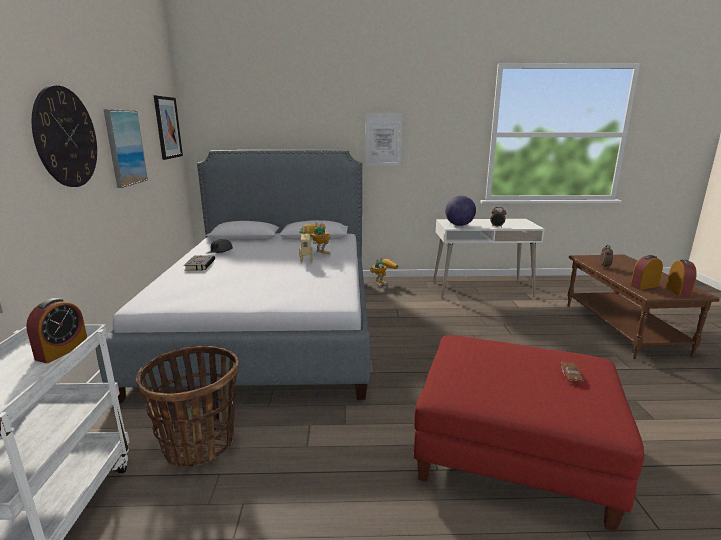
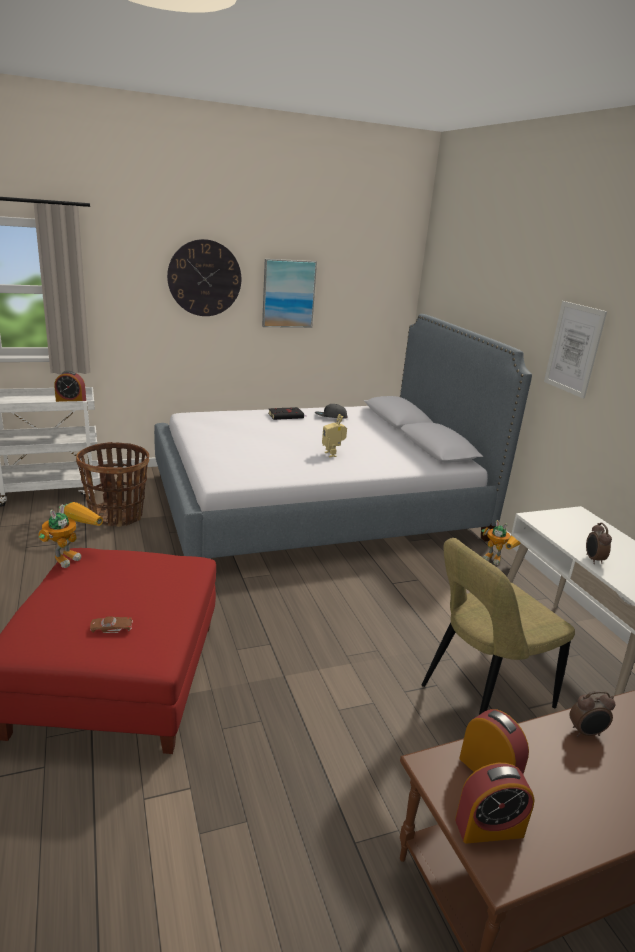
camera: 70 degrees right, 5 degrees up
(167, 127) = (385, 281): picture -> none
(317, 254) = (364, 456): toy robot -> toy robot (71, 555)
(459, 225) = (559, 524): globe -> none
(513, 316) = (481, 698): none -> beige chair

